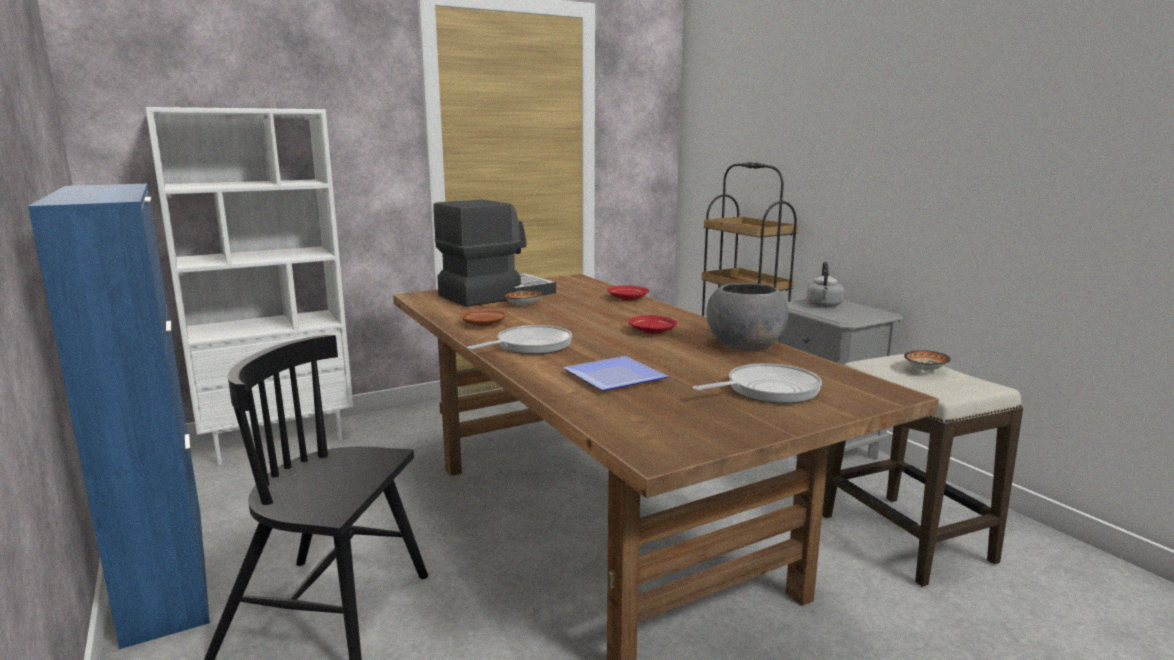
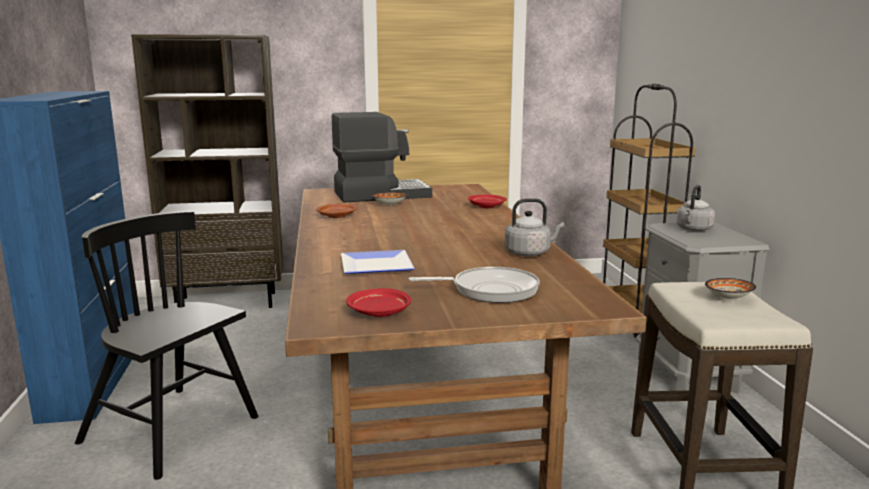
camera: 20 degrees right, 0 degrees up
(279, 441) = (228, 302): white bookcase -> brown bookcase
(530, 346) = (347, 235): frying pan -> none
(652, 332) = (465, 234): red plate -> red plate (379, 313)
(744, 345) = (530, 253): grey bowl -> grey kettle

